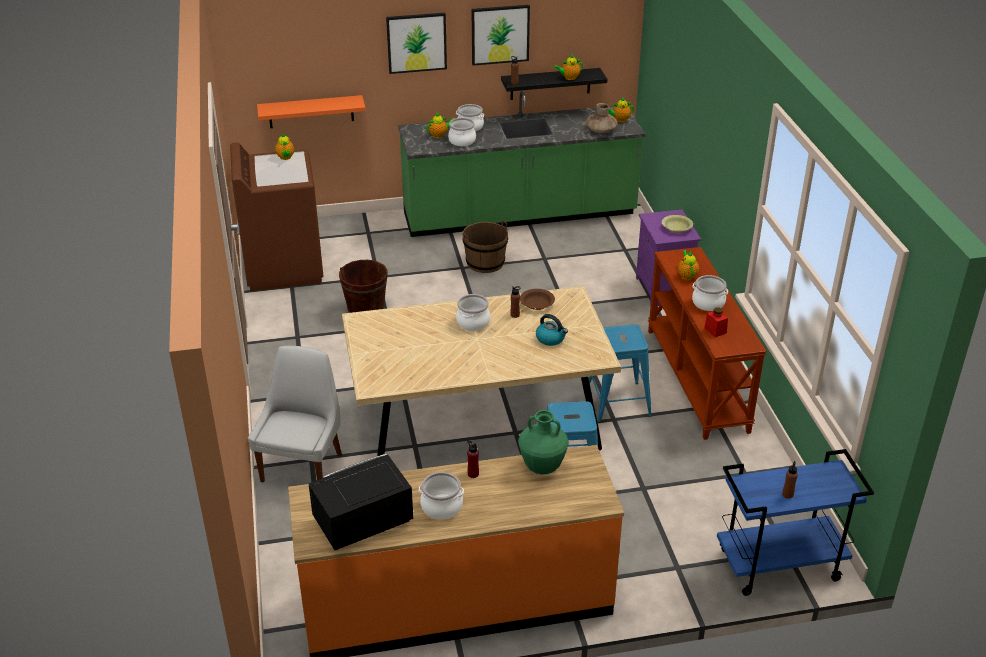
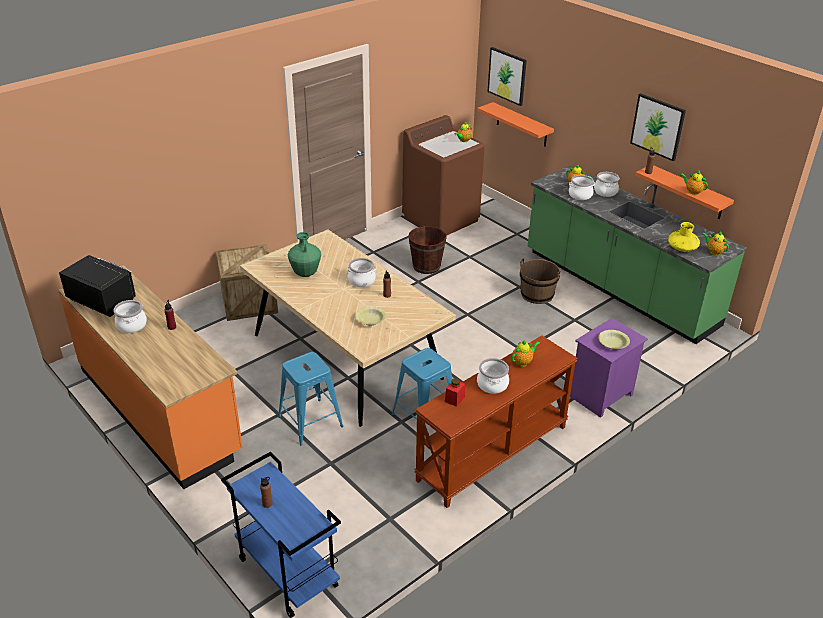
camera: 60 degrees right, 0 degrees up
(303, 466) = (249, 302): white chair -> crate
(416, 42) = (596, 104): picture -> picture (507, 76)
(537, 304) = (410, 300): brown bowl -> none
(542, 467) = (196, 354): green vase -> green vase (305, 273)
(550, 84) = (688, 192): black shelf -> orange shelf
(551, 339) = (370, 320): kettle -> yellow bowl
(601, 130) = (682, 248): brown vase -> yellow vase

